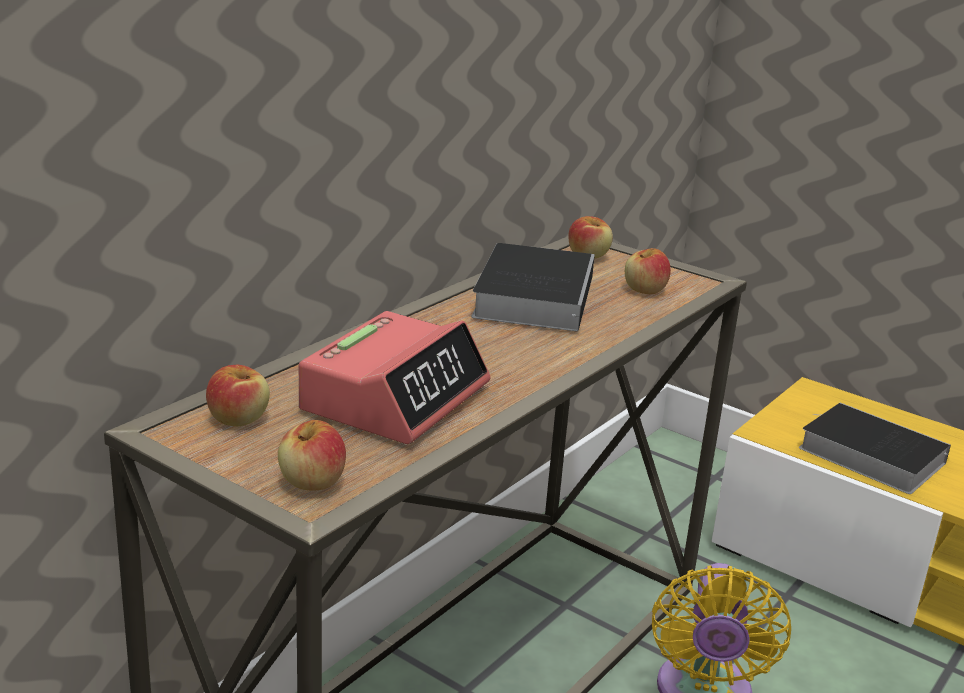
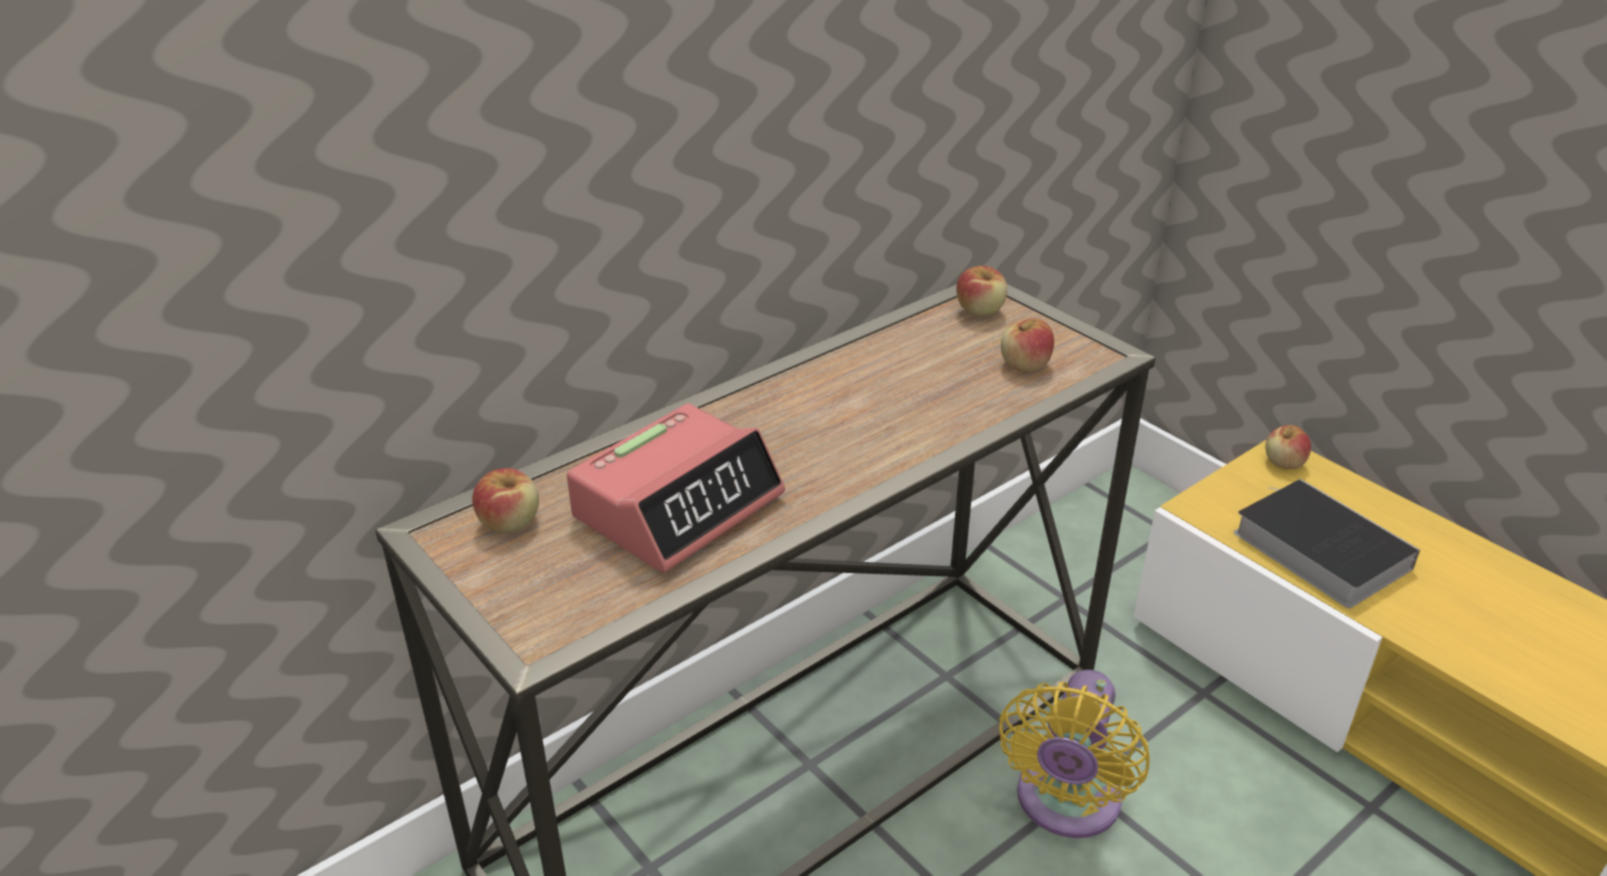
camera: 15 degrees right, 10 degrees up
(312, 482) = (548, 613): apple -> apple (1284, 463)
(534, 295) = (890, 367): book -> none

